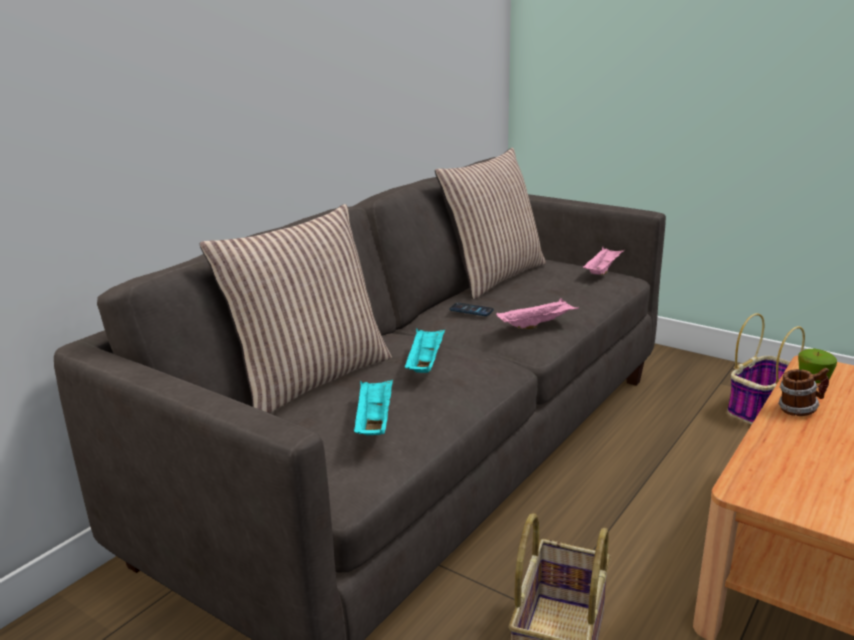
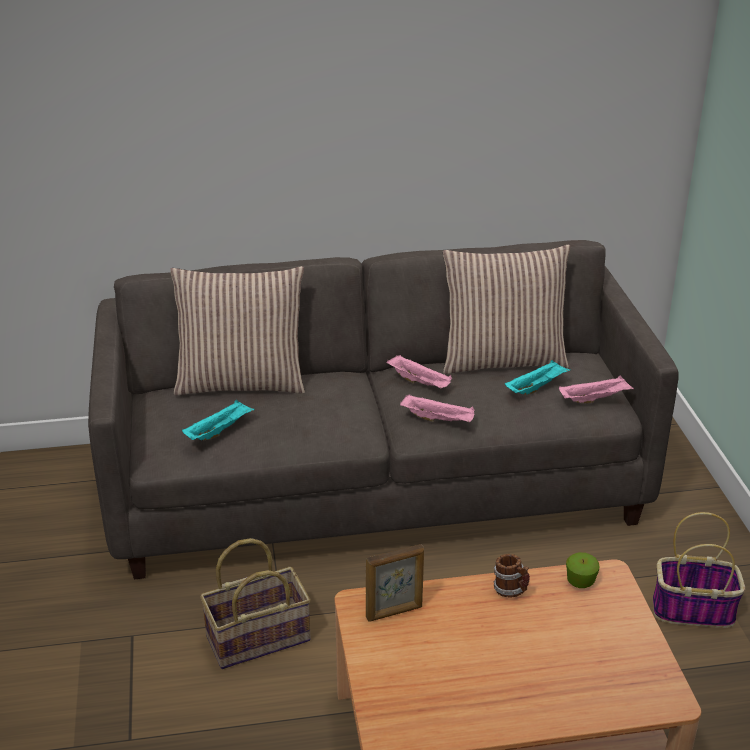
camera: 45 degrees right, 10 degrees up
(425, 363) = (307, 408): turquoise tray -> turquoise tray (536, 387)
(471, 310) = (420, 382): phone -> pink tray
(781, 477) = (394, 612): none -> picture frame

